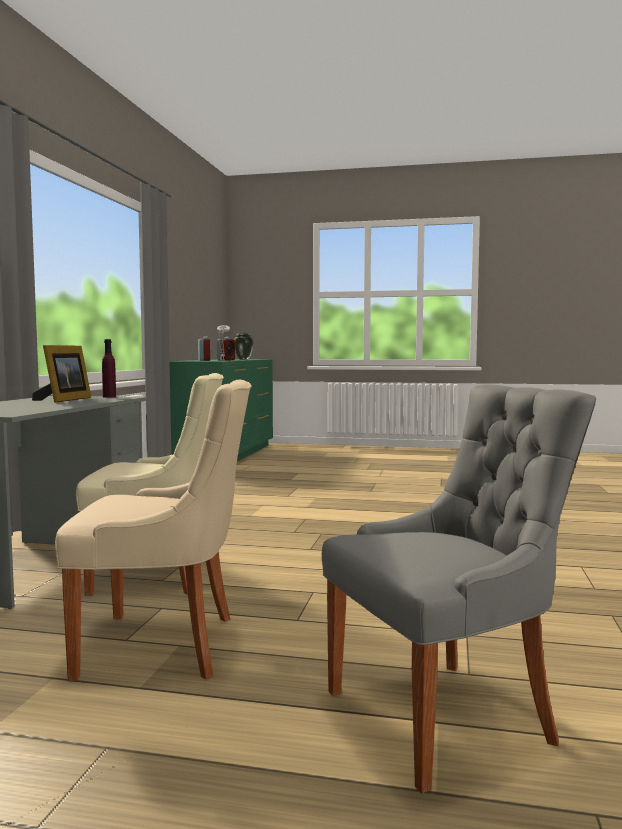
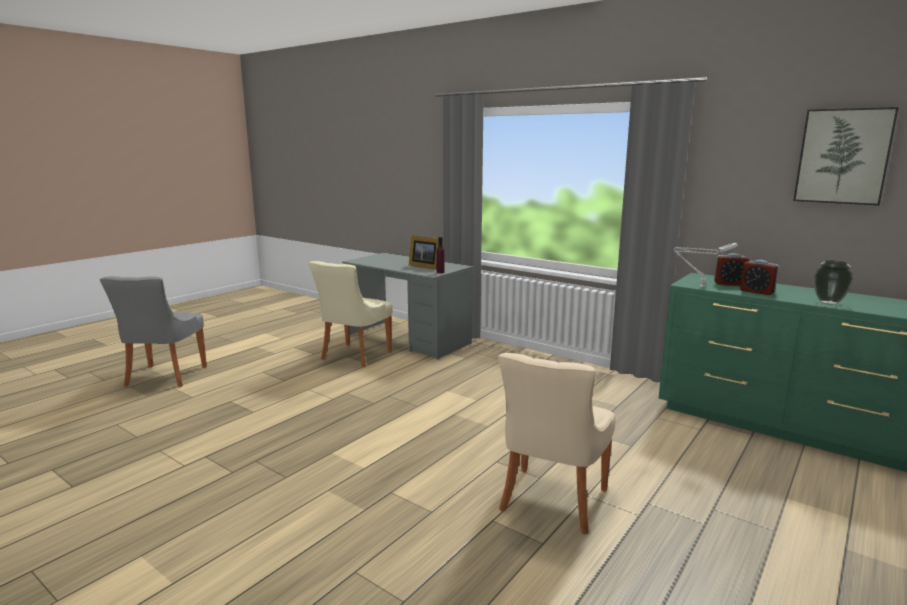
camera: 115 degrees right, 10 degrees up
(165, 645) = (278, 351): beige chair -> beige chair (551, 501)
(197, 270) = (843, 156): none -> picture

